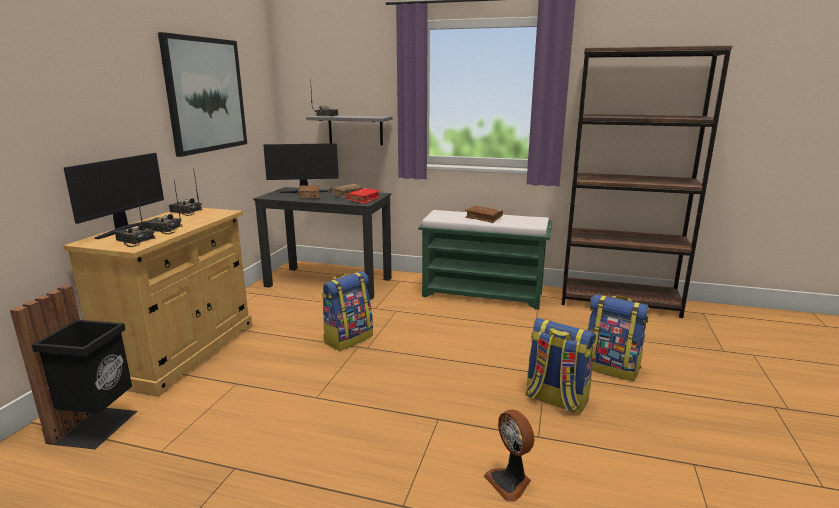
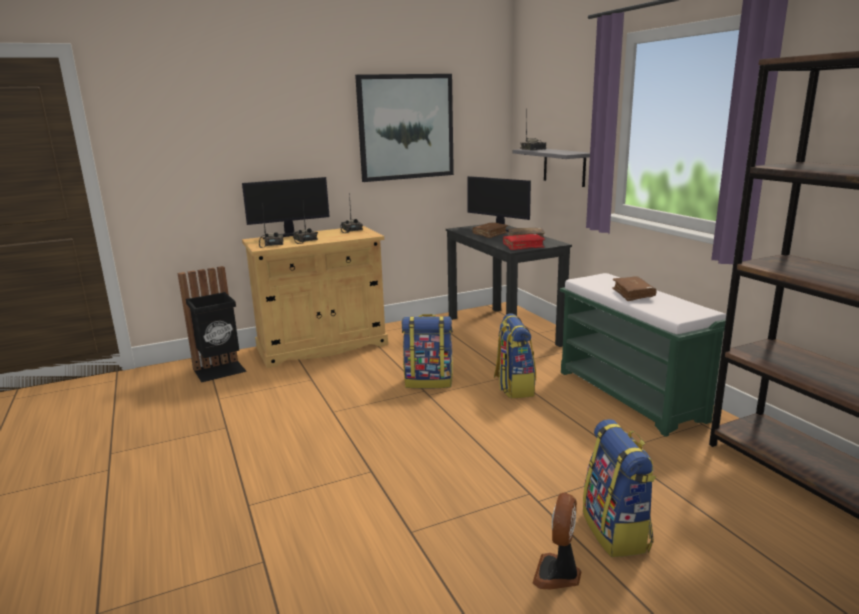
camera: 50 degrees right, 0 degrees up
(510, 482) = (326, 542): fan -> fan (558, 574)
(555, 400) = (488, 518): backpack -> backpack (513, 387)

